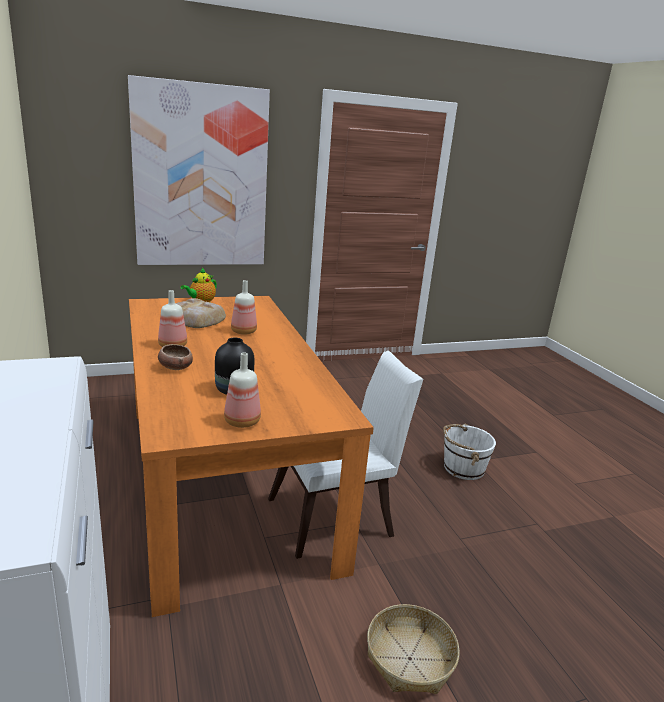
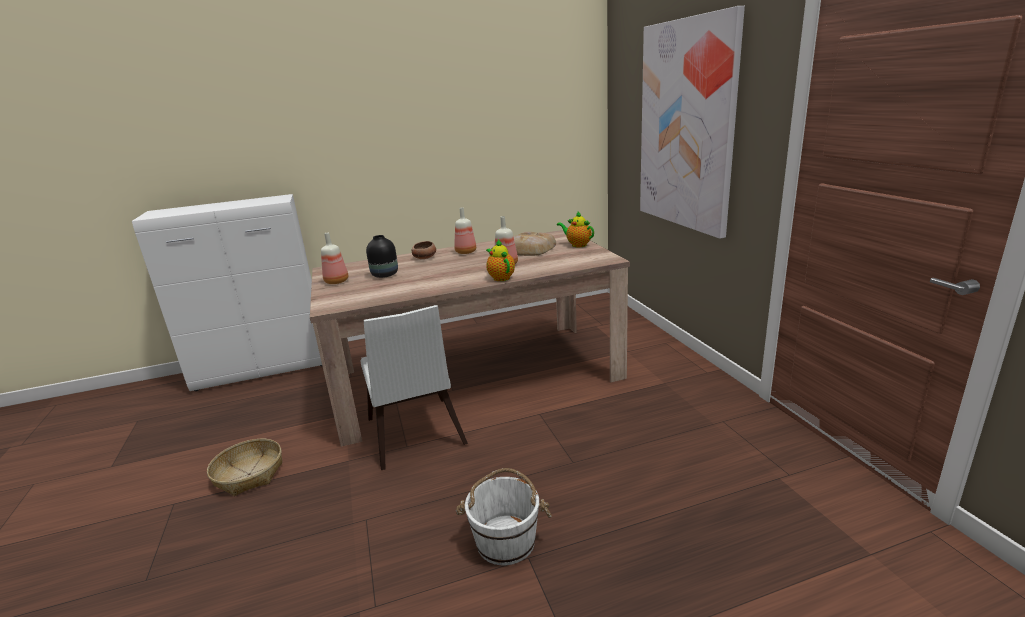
camera: 95 degrees right, 0 degrees up
(224, 477) = (475, 376): orange dining table -> beige dining table
(285, 336) = (500, 277): none -> teapot

